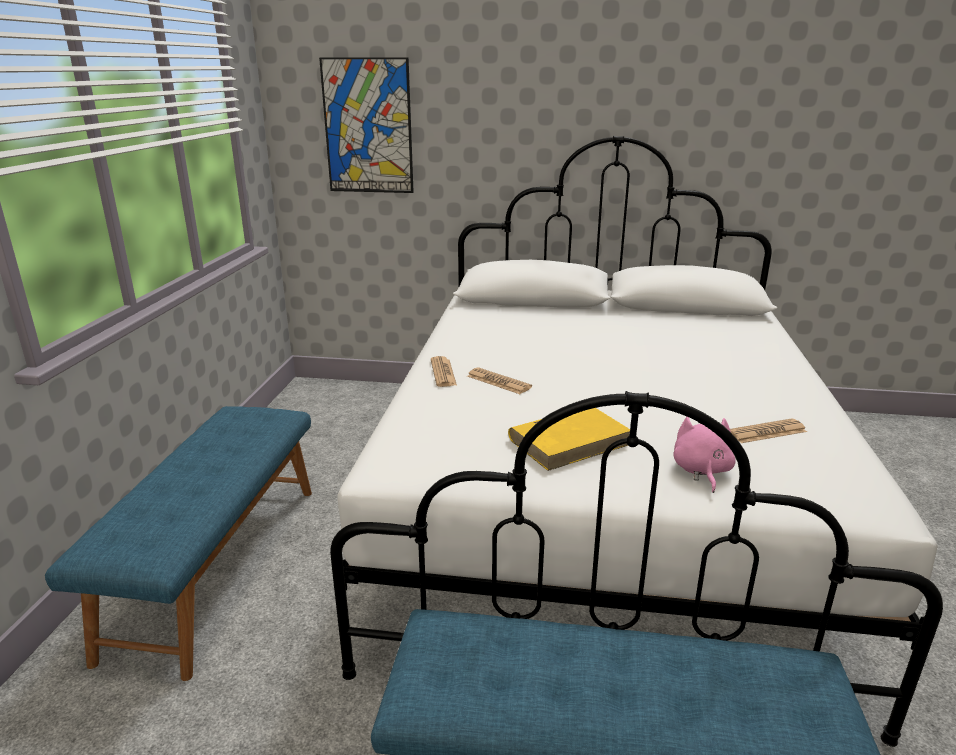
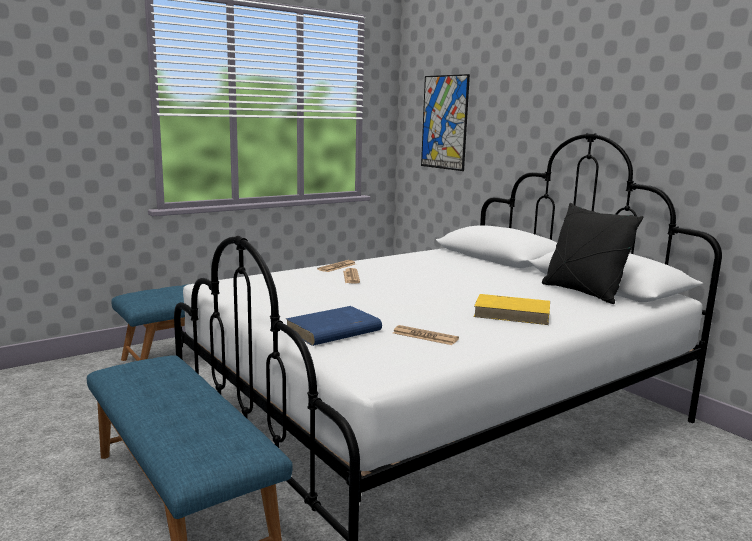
camera: 45 degrees right, 10 degrees down
(569, 441) = (310, 302): yellow book -> yellow book (513, 313)
(701, 320) = (583, 292): none -> black pillow
(701, 471) = (333, 331): pink plush toy -> blue book

